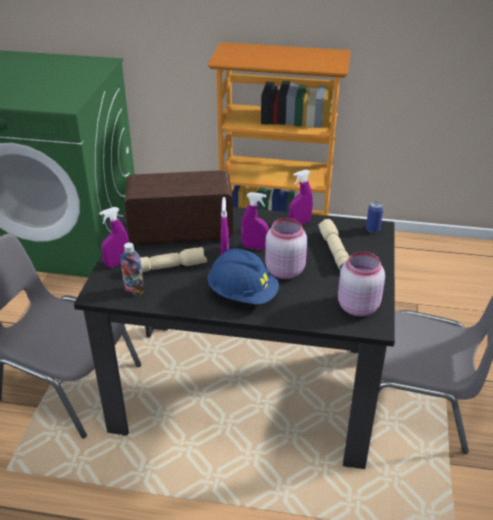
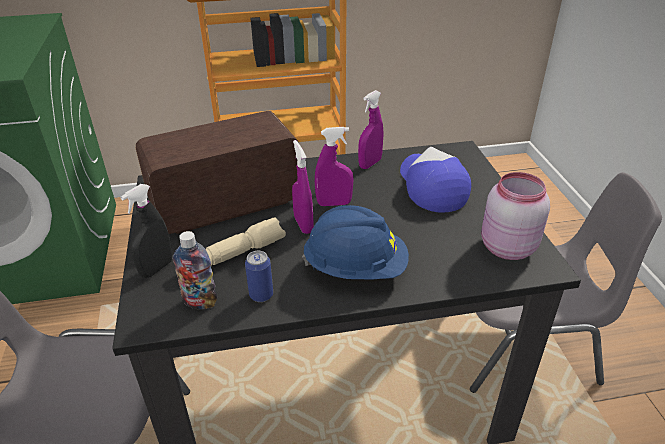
camera: 20 degrees left, 0 degrees up
(117, 263) = (156, 268): purple spray bottle -> black spray bottle
(284, 270) = (388, 223): pink jar -> none
(334, 251) = (431, 186): beige flashlight -> cap
(372, 229) = (456, 153): can -> can (261, 295)

